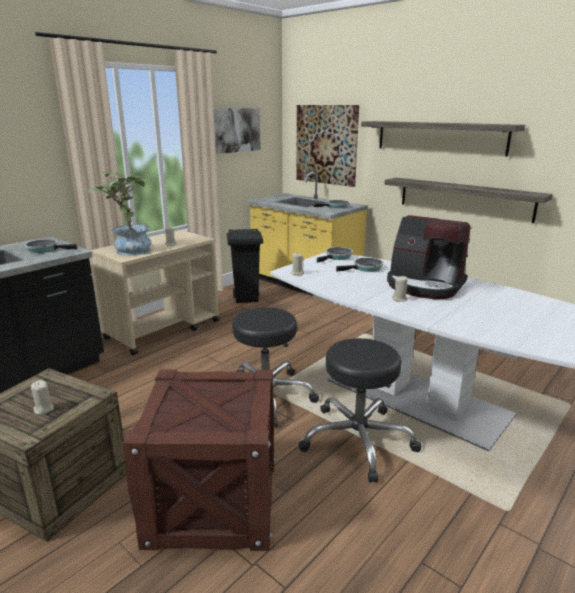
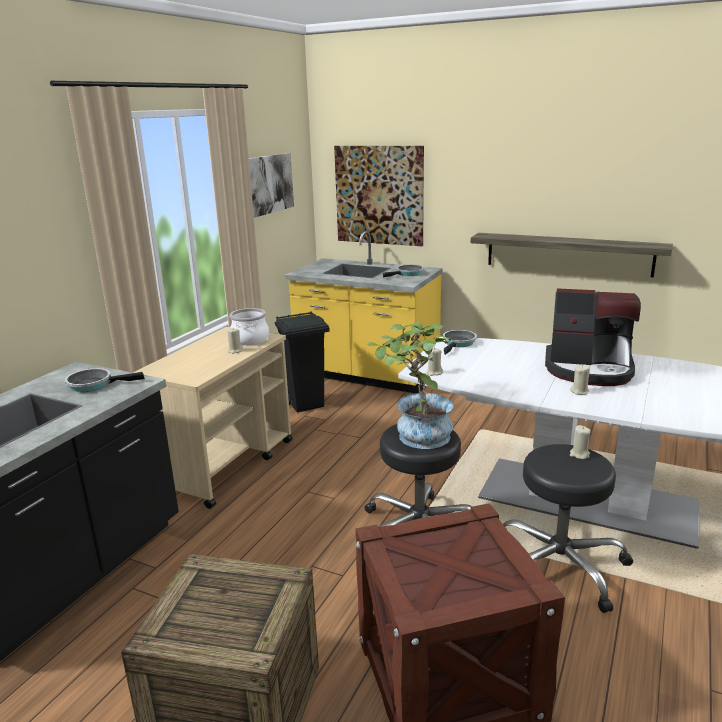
camera: 15 degrees left, 0 degrees up
(43, 409) = (238, 612): beige candle -> beige candle (579, 455)
(128, 250) = (186, 367): potted plant -> potted plant (416, 436)
(187, 239) = (249, 339): none -> cooking pot
(365, 268) = (505, 355): frying pan -> none
(440, 137) = (533, 183): shelf -> none

